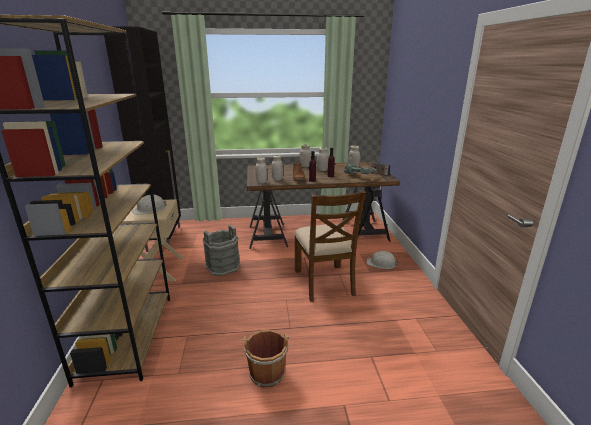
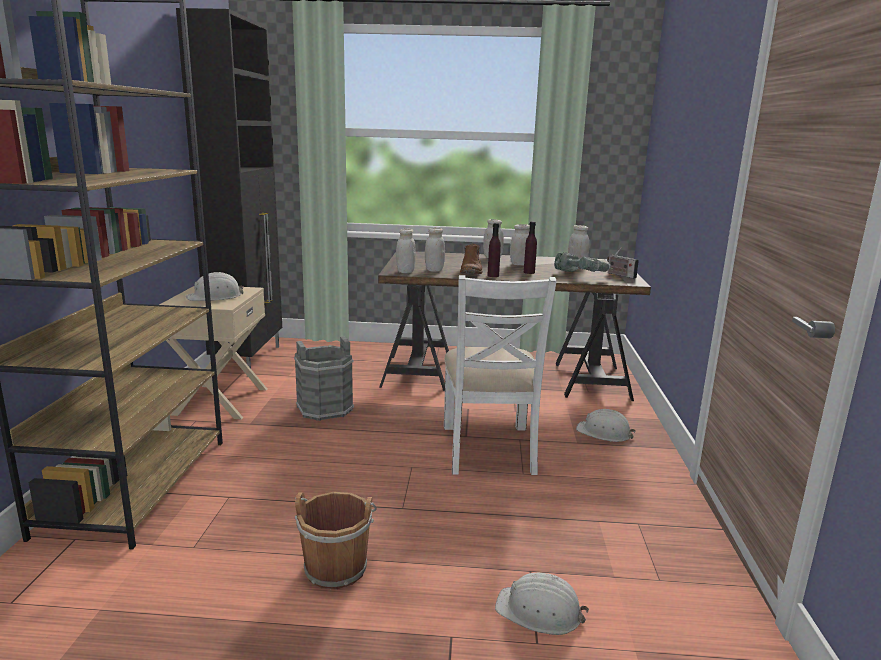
camera: 10 degrees right, 5 degrees down
(324, 282) = (489, 449): brown chair -> white chair
(384, 381) = (539, 611): none -> white hard hat

